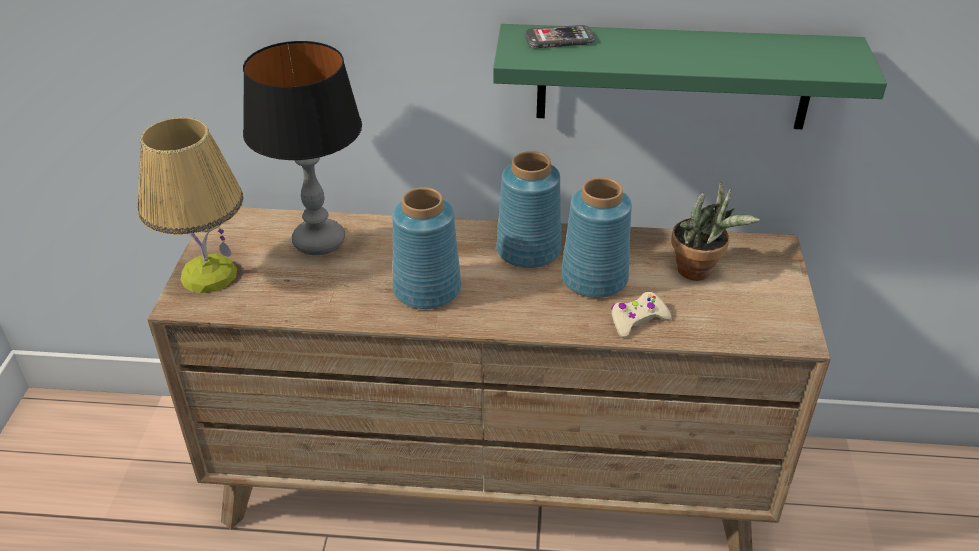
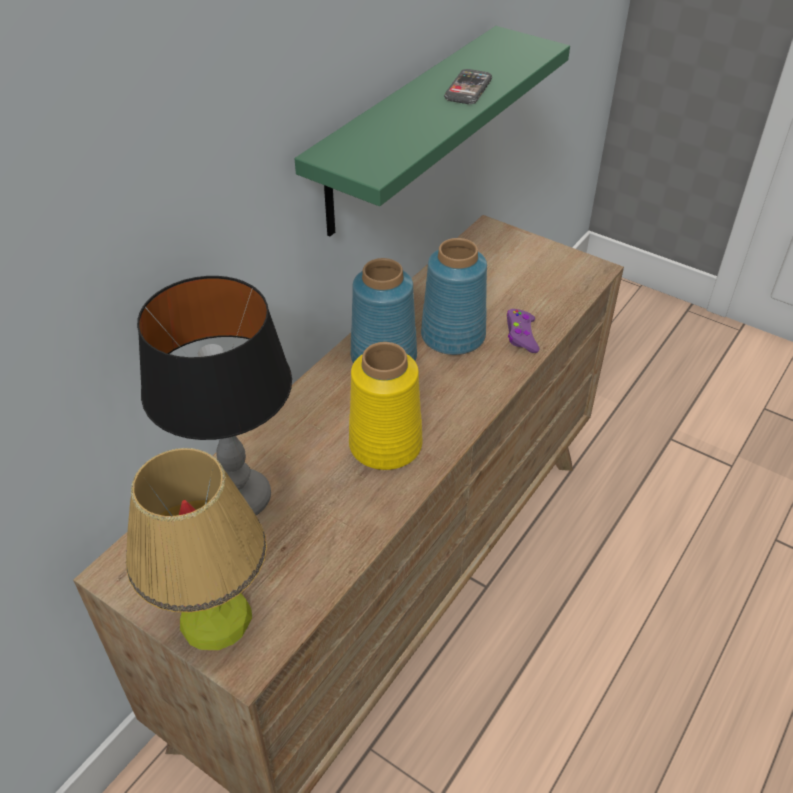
camera: 60 degrees left, 5 degrees up
(426, 289) = (384, 445): blue vase -> yellow vase
(559, 39) = (363, 140): phone -> phone (468, 89)
(637, 320) = (521, 336): beige game controller -> purple game controller
(700, 272) = (488, 278): potted plant -> none

